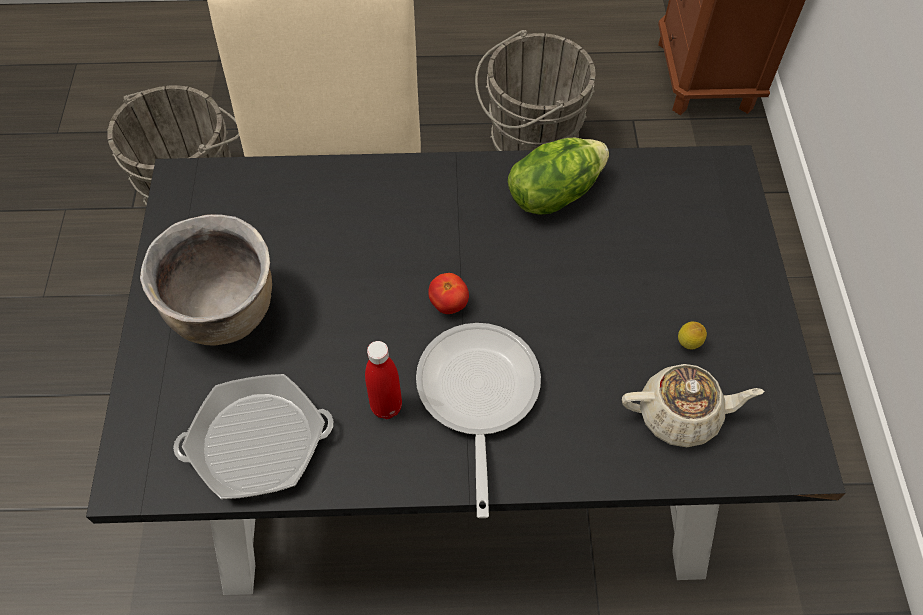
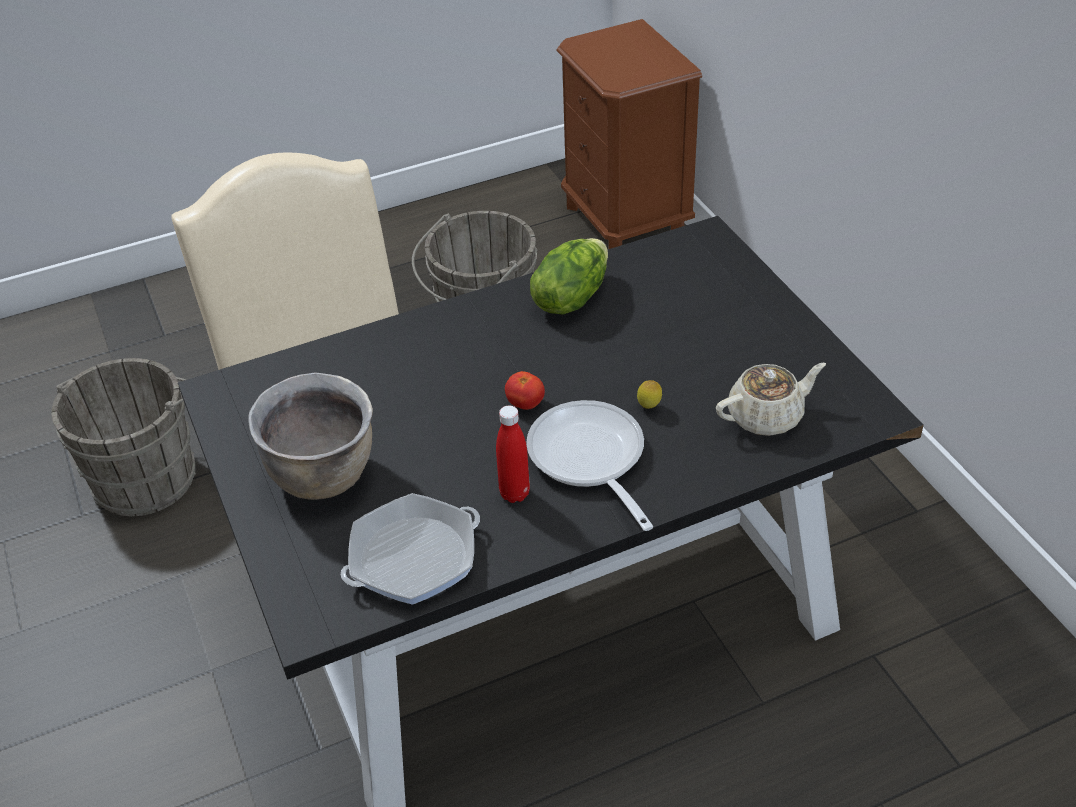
camera: 20 degrees left, 15 degrees down
(687, 345) = (745, 367): lemon -> lemon (649, 407)

